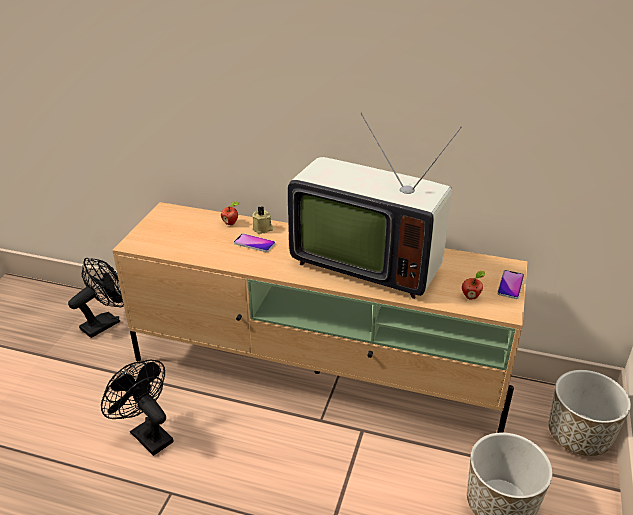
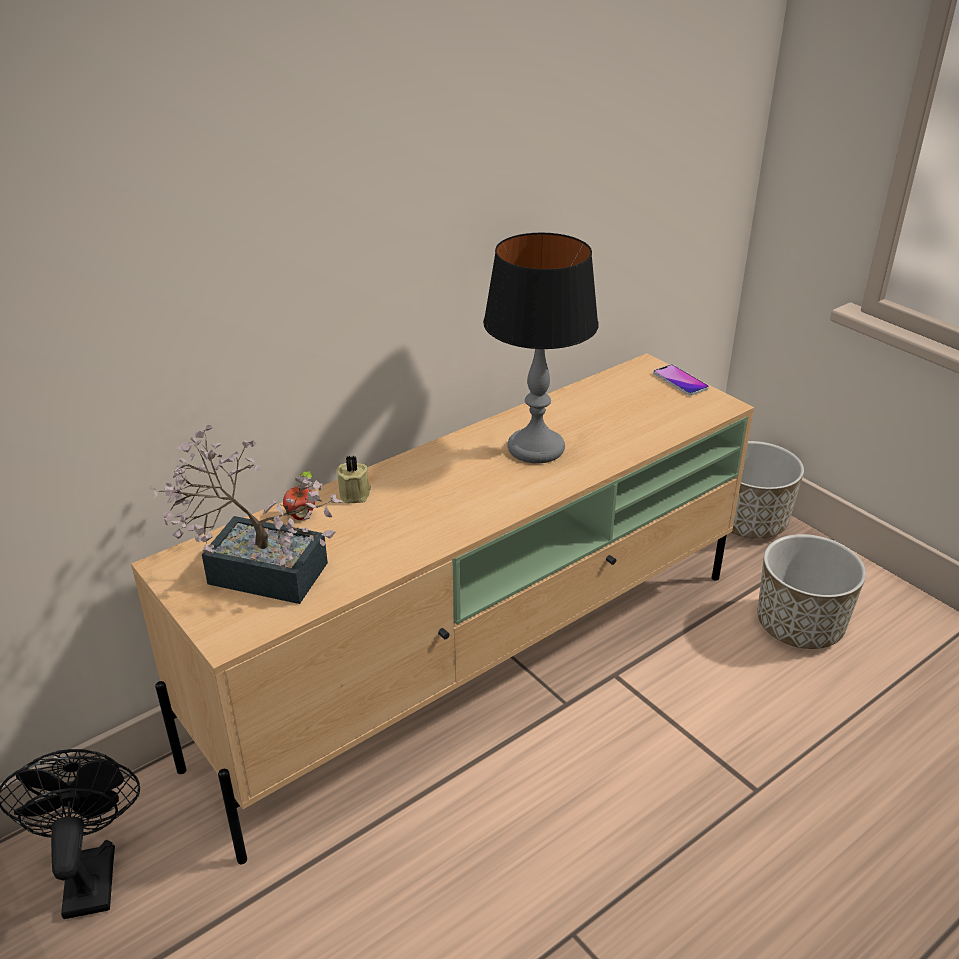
camera: 55 degrees left, 0 degrees up
(147, 434) = (428, 917): black fan -> none
(182, 230) = (256, 569): none -> potted plant
(254, 243) = (385, 515): phone -> none
(366, 262) = (536, 447): television -> table lamp
(471, 296) = (677, 412): apple -> none

